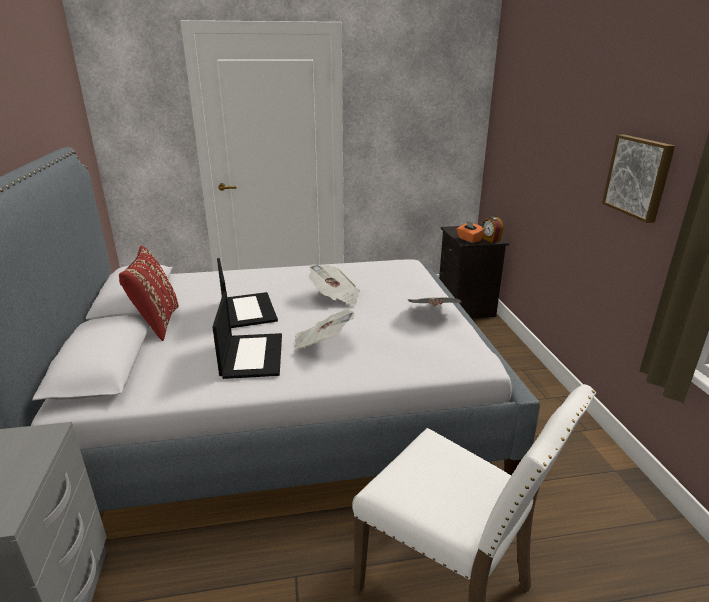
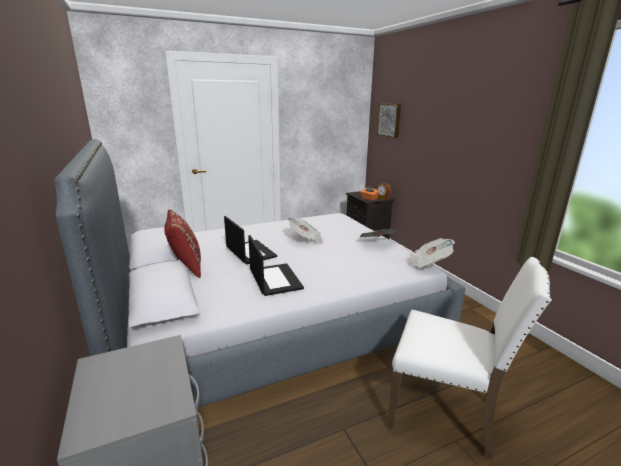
camera: 15 degrees left, 5 degrees down
(322, 344) = (318, 267): newspaper -> newspaper (427, 263)
(639, 177) = (494, 146): picture -> picture (389, 120)

